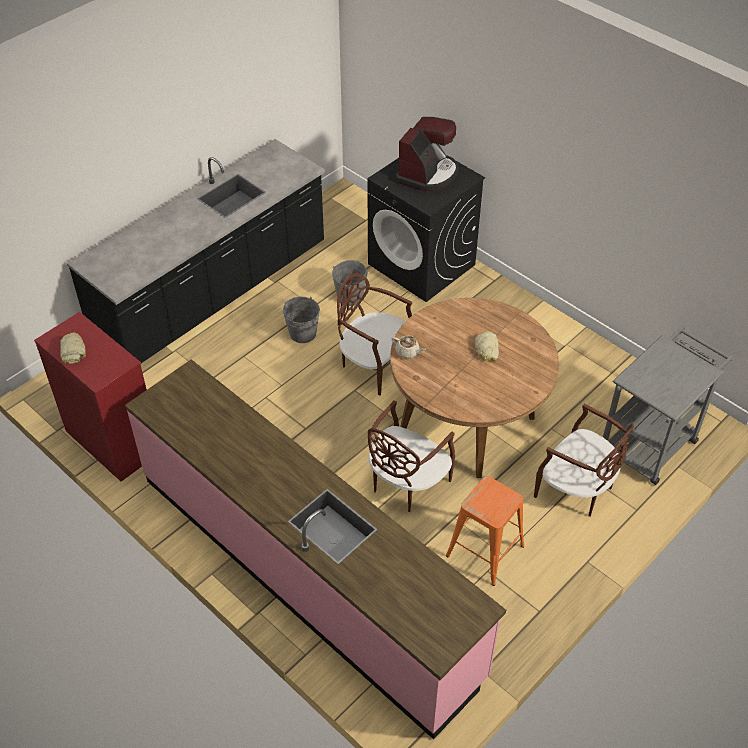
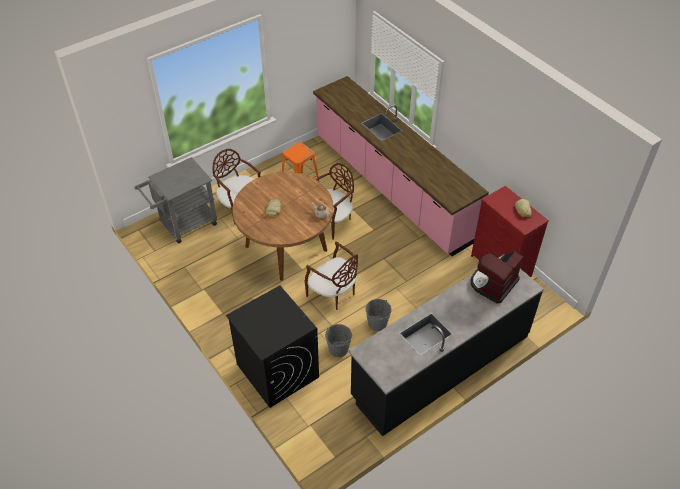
camera: 170 degrees left, 0 degrees up
(428, 173) = (268, 324): coffee machine -> coffee machine (493, 284)

